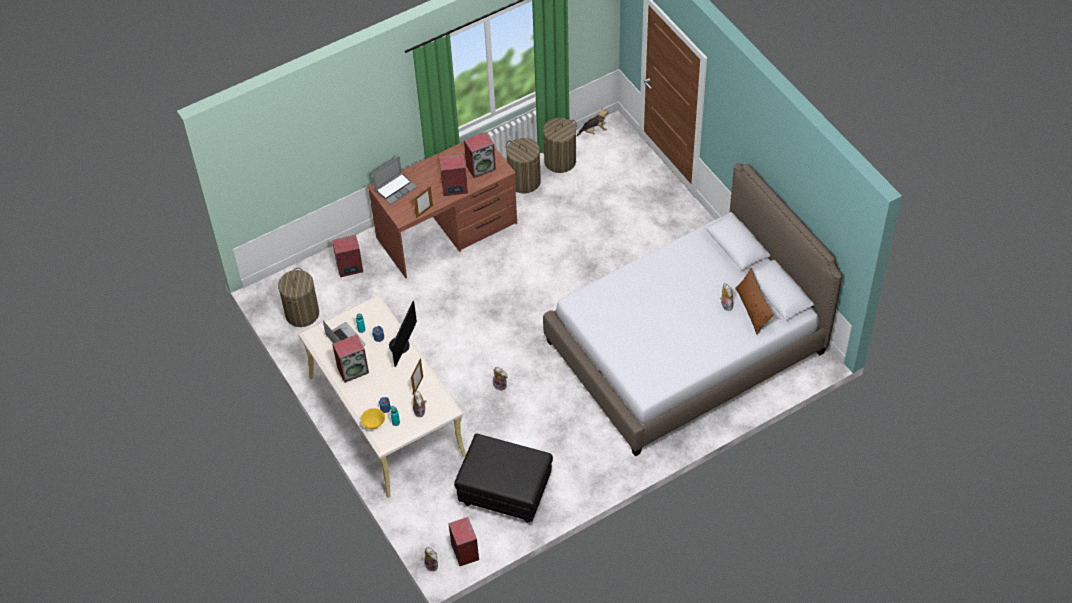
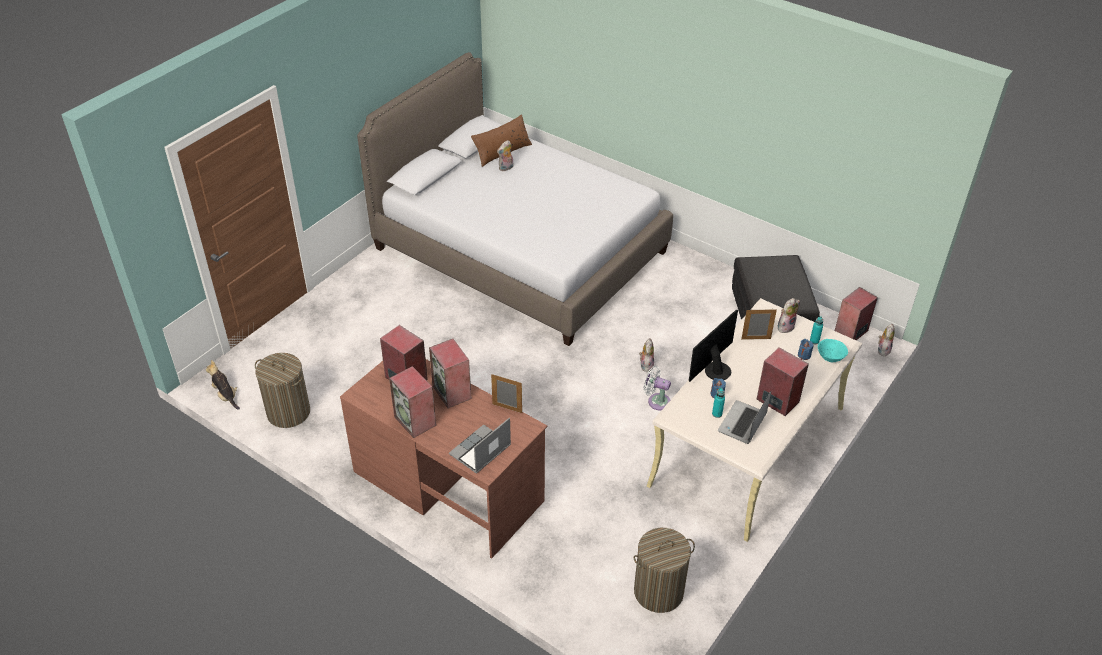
camera: 115 degrees left, 10 degrees down
(349, 268) = (557, 568): speaker -> speaker (416, 421)
(374, 424) = (830, 357): yellow bowl -> turquoise bowl
(396, 188) = (480, 451): laptop -> laptop turned 75 degrees counterclockwise
(401, 346) = (715, 370): monitor -> monitor turned 45 degrees counterclockwise
(460, 377) = (656, 401): none -> white fan
(524, 181) = (334, 436): laundry basket -> none

